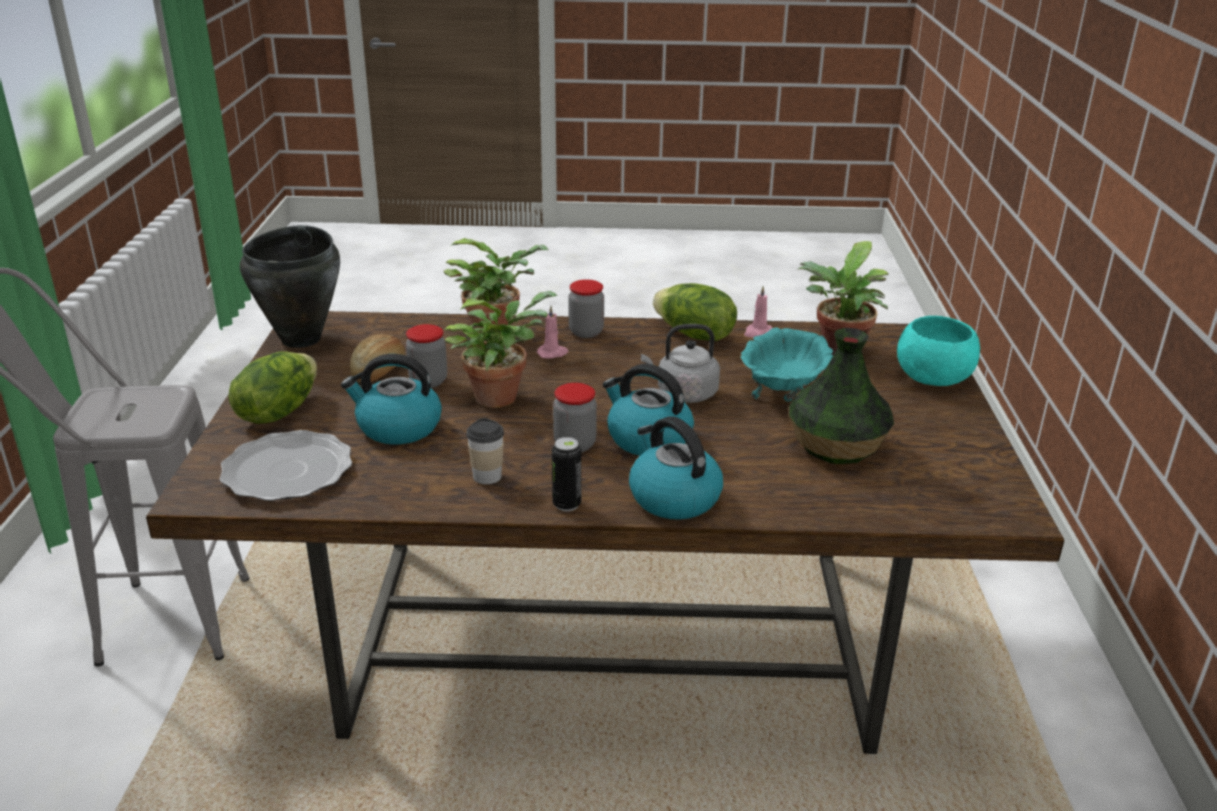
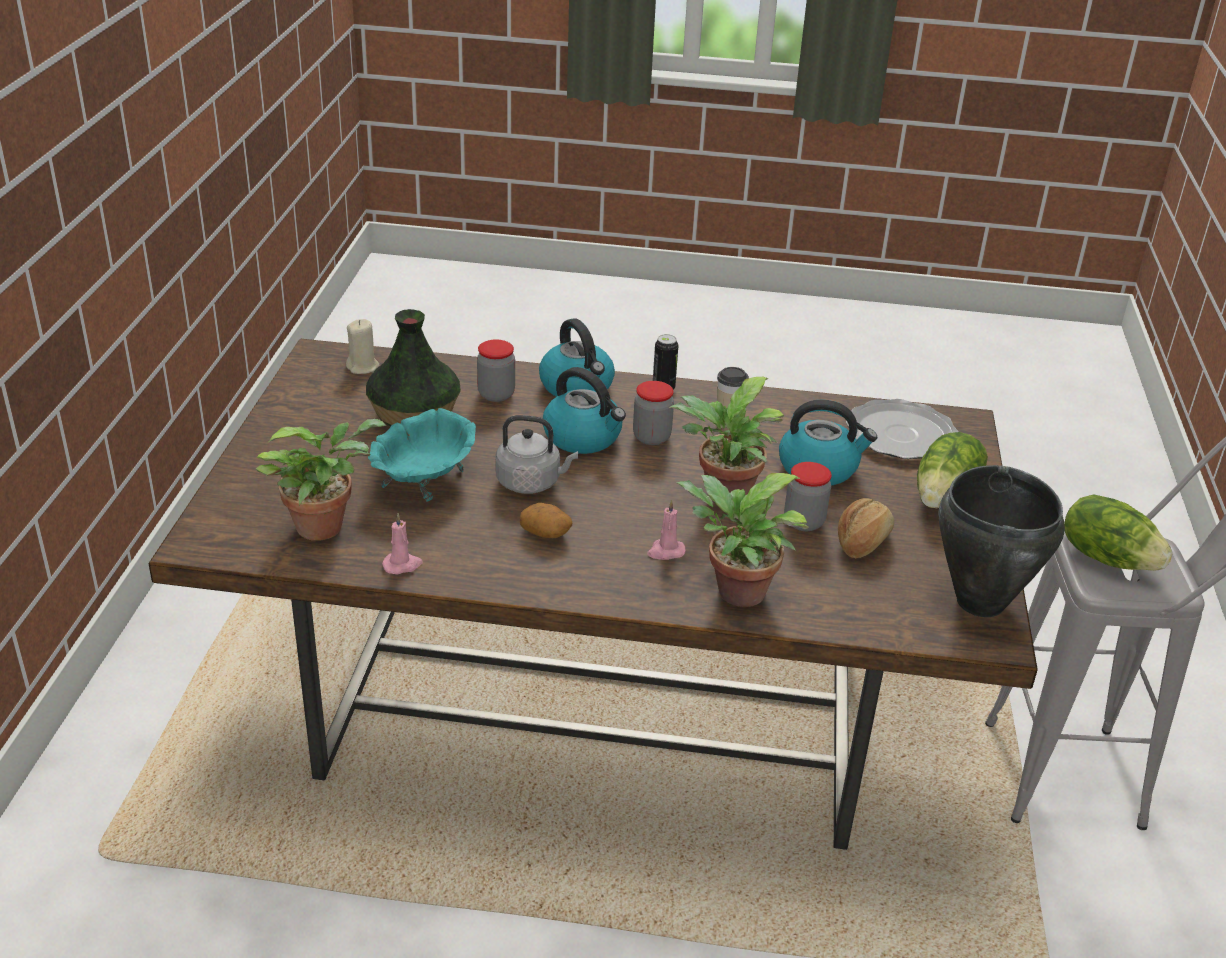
camera: 175 degrees left, 5 degrees up
(586, 332) = (621, 585): jar -> jar (496, 394)
(655, 359) = (546, 532): none -> potato
(694, 335) = (485, 567): lettuce -> lettuce (1107, 558)
(933, 378) = (252, 479): turquoise bowl -> none
(944, 501) = (363, 367): none -> beige candle

